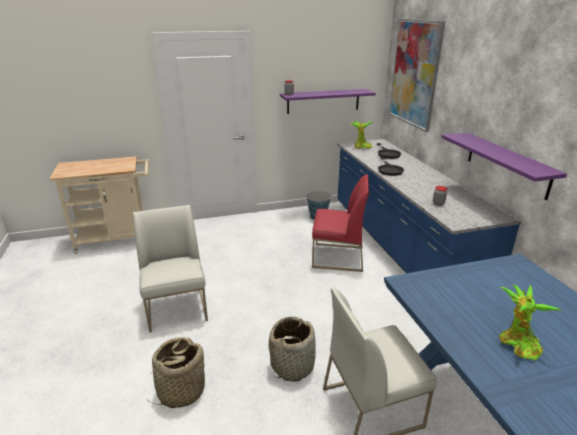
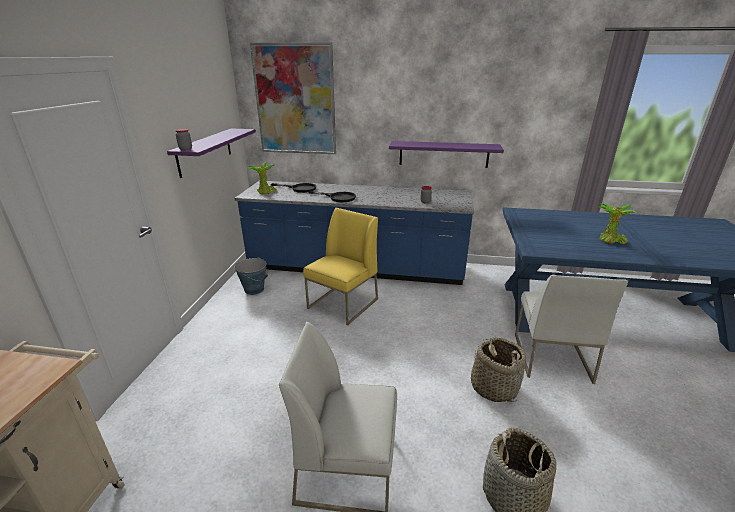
camera: 65 degrees left, 0 degrees up
(337, 257) = (343, 304): red chair -> yellow chair

